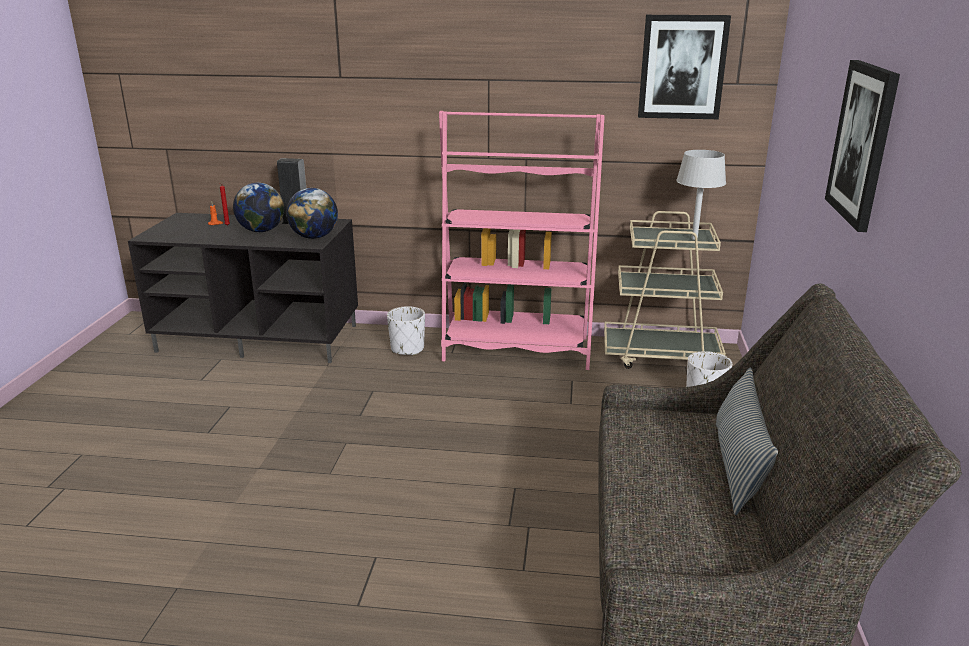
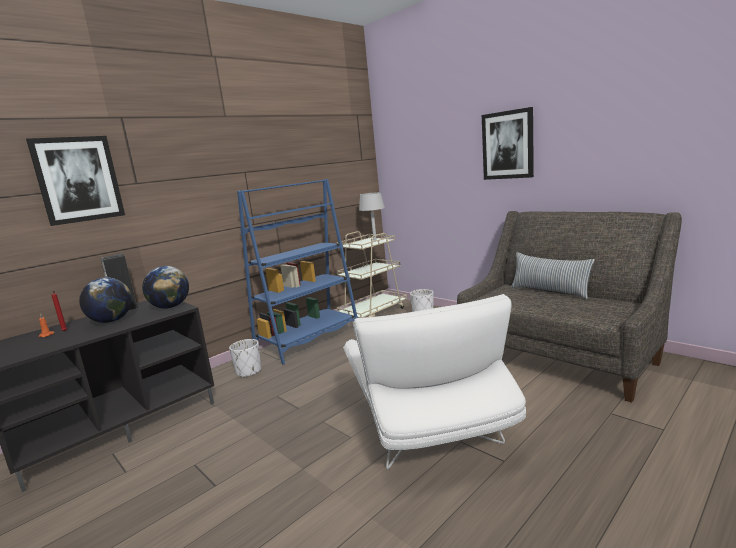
camera: 50 degrees left, 10 degrees down
(388, 522) = (430, 427): none -> white armchair
(516, 349) = (309, 341): pink bookcase -> blue bookcase
(682, 67) = (340, 153): picture -> picture (78, 179)

